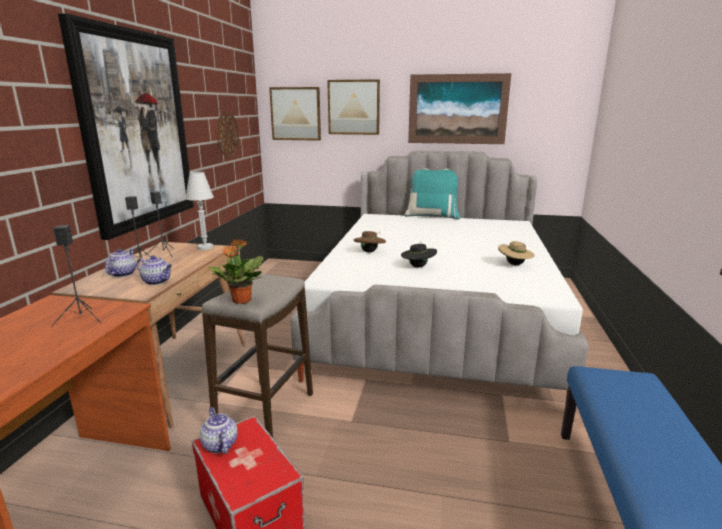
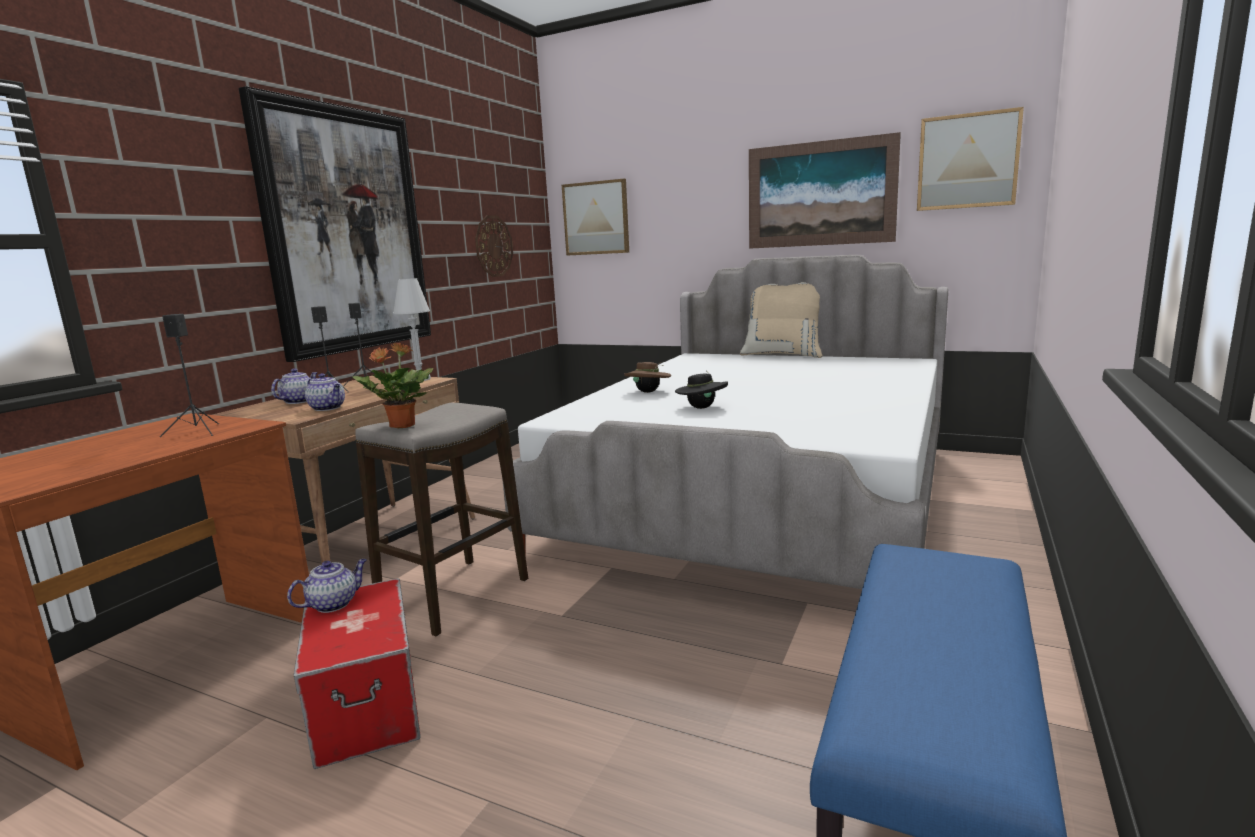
camera: 15 degrees right, 5 degrees down
(219, 444) = (334, 604): teapot -> teapot turned 60 degrees clockwise
(354, 107) = (672, 203): picture -> picture (967, 161)
(432, 216) = (783, 354): turquoise pillow -> beige pillow
(514, 264) = (855, 407): beige hat -> none

